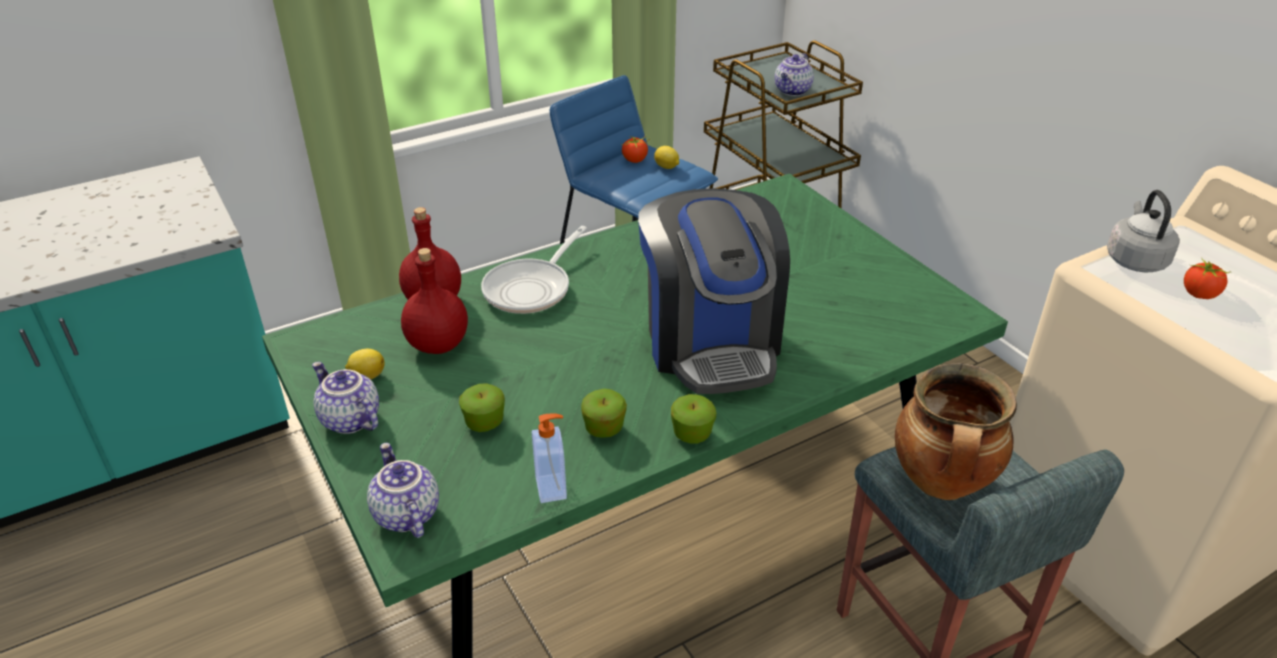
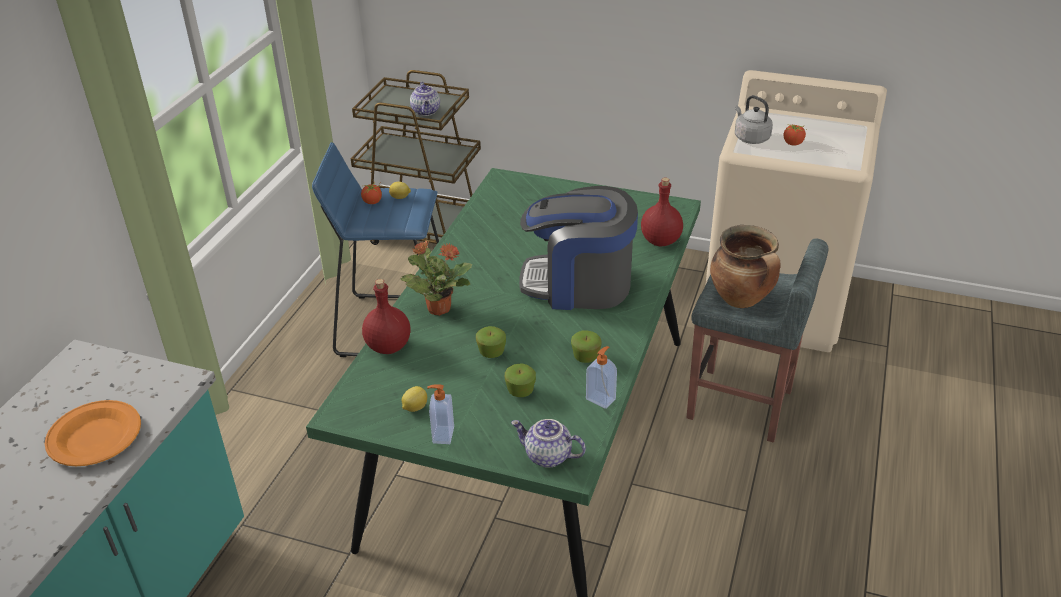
camera: 40 degrees left, 0 degrees up
(86, 242) = (96, 437): none -> orange plate
(349, 420) = (442, 435): teapot -> soap dispenser
(439, 345) = (431, 368): red bottle -> red bottle (661, 241)
(532, 288) = (438, 308): frying pan -> potted plant
(692, 434) = (631, 334): apple -> apple (491, 352)
(711, 342) = (578, 284): coffee machine -> coffee machine turned 150 degrees clockwise

